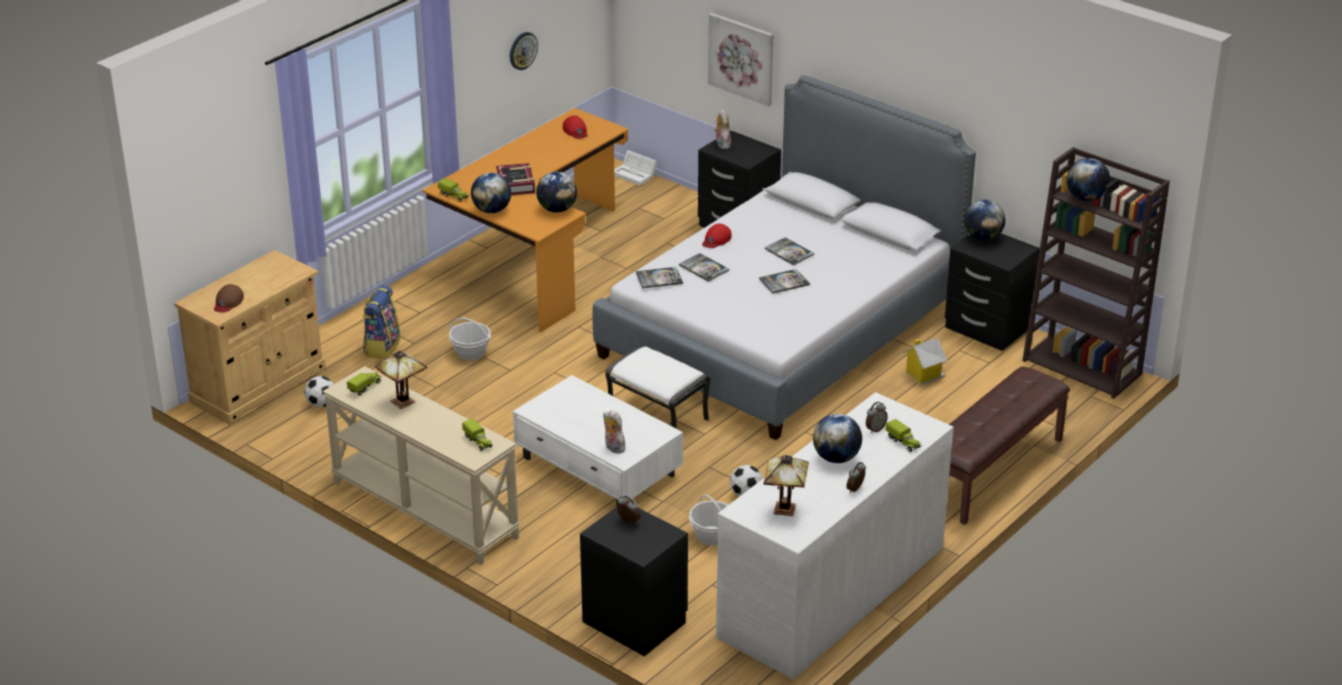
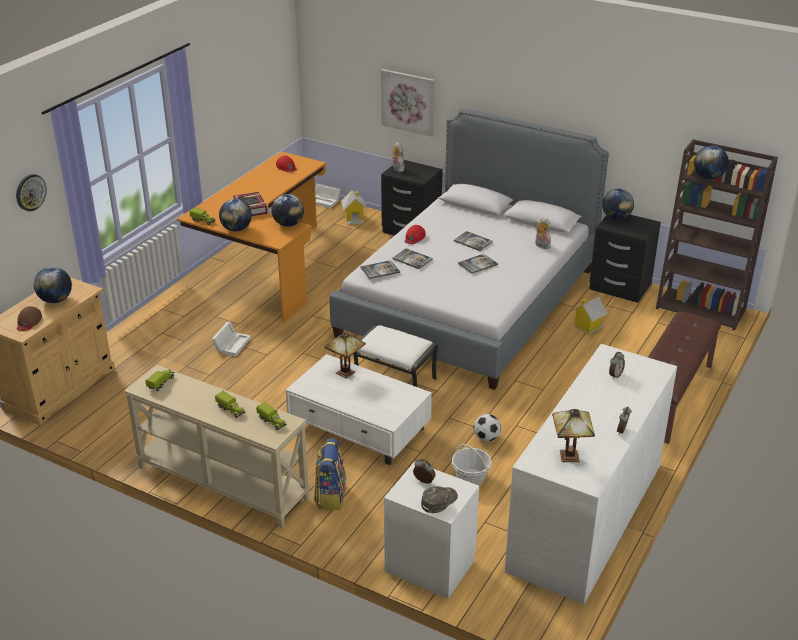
camera: 10 degrees left, 0 degrees up
(321, 404) = (116, 399): football -> none
(382, 347) = (158, 346): backpack -> backpack (330, 496)
(403, 400) = (197, 392): table lamp -> table lamp (345, 372)
(471, 353) = (232, 344): basket -> white storage box
(522, 50) = (241, 107): wall clock -> wall clock (30, 192)
(613, 448) = (378, 412): plush toy -> plush toy (541, 246)
(635, 621) = (430, 565): black nightstand -> white nightstand
(638, 543) = (438, 500): none -> green cap
(667, 203) = (354, 218): none -> toy house
(836, 458) = (594, 404): globe -> globe (56, 300)
(903, 442) = (643, 384): toy truck -> toy truck (231, 410)

